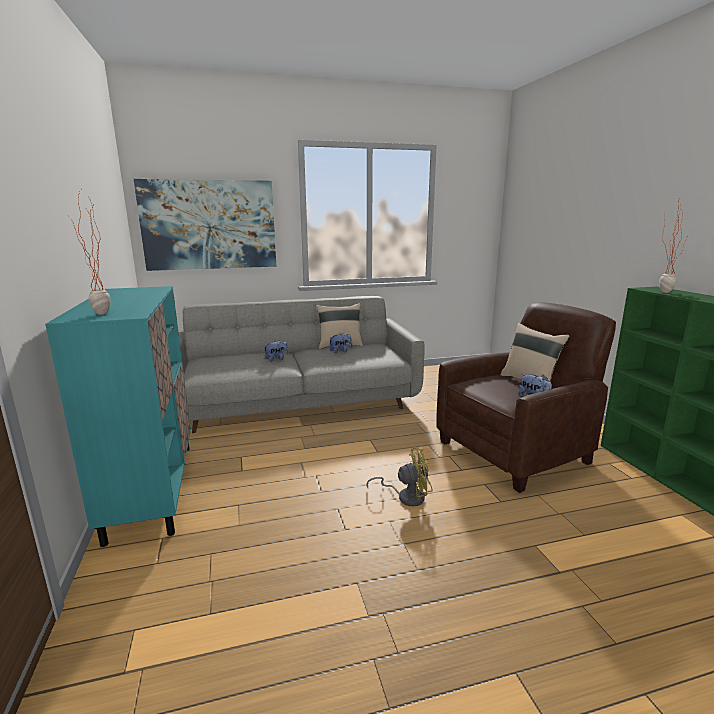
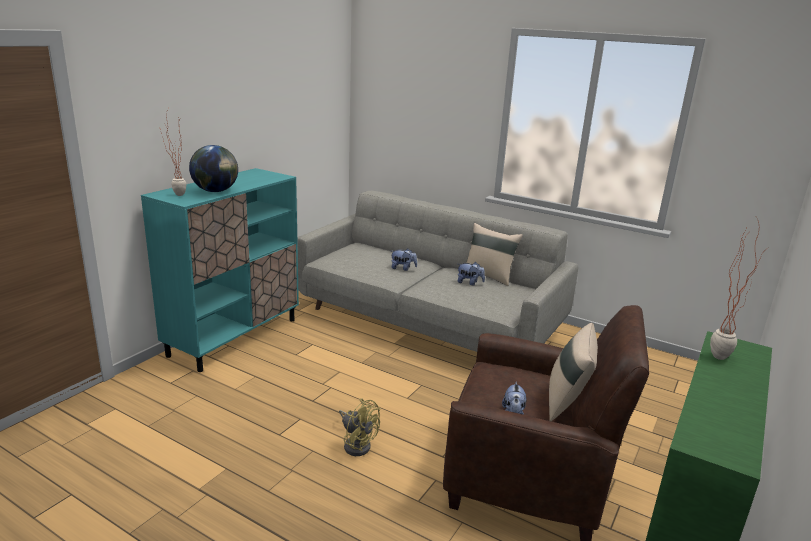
camera: 45 degrees right, 5 degrees up
(133, 304) = (216, 191): none -> globe
(209, 225) = (412, 113): picture -> none

